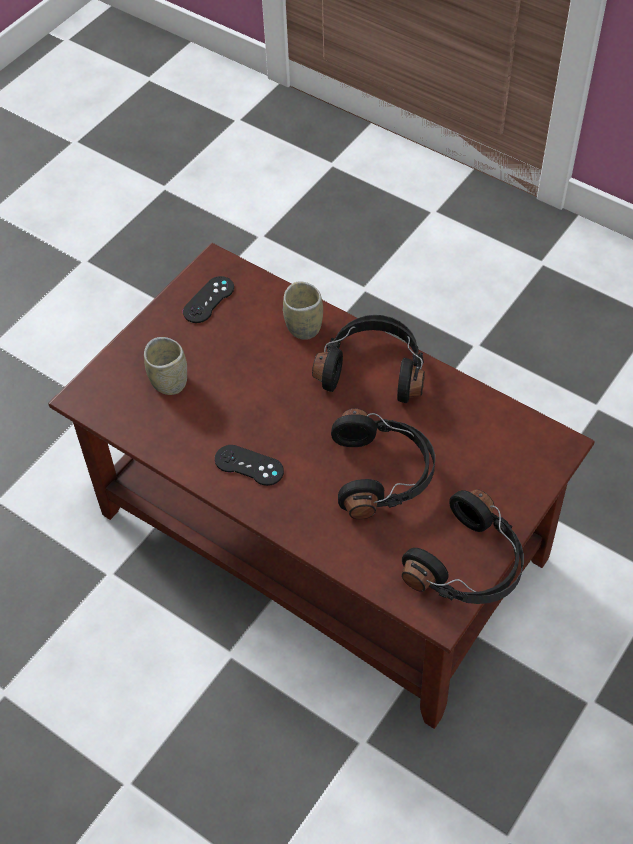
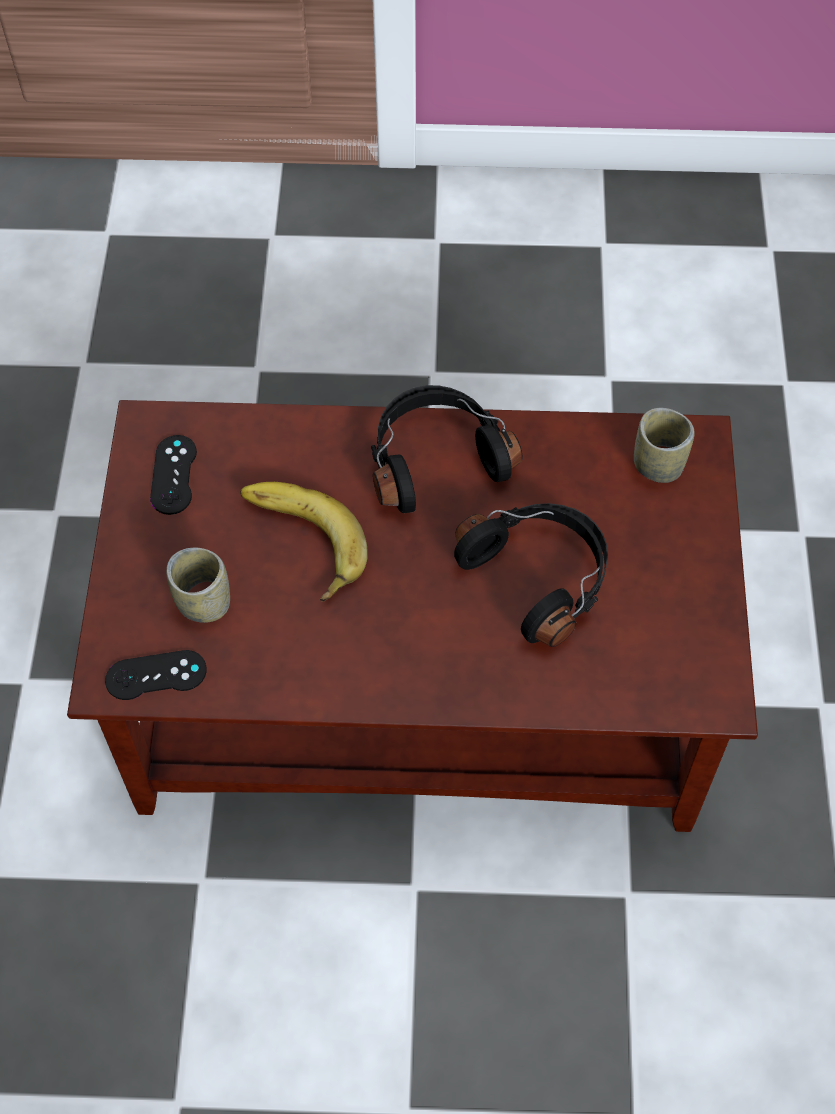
camera: 35 degrees left, 5 degrees up
(249, 465) = (380, 652): black game controller -> black game controller (156, 675)
(250, 376) = (298, 543): none -> banana
(304, 327) = (316, 449): cup -> cup (658, 465)
(469, 565) = (707, 629): black headphones -> none

